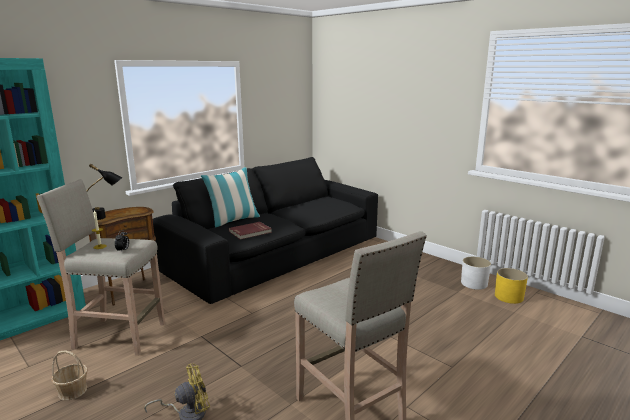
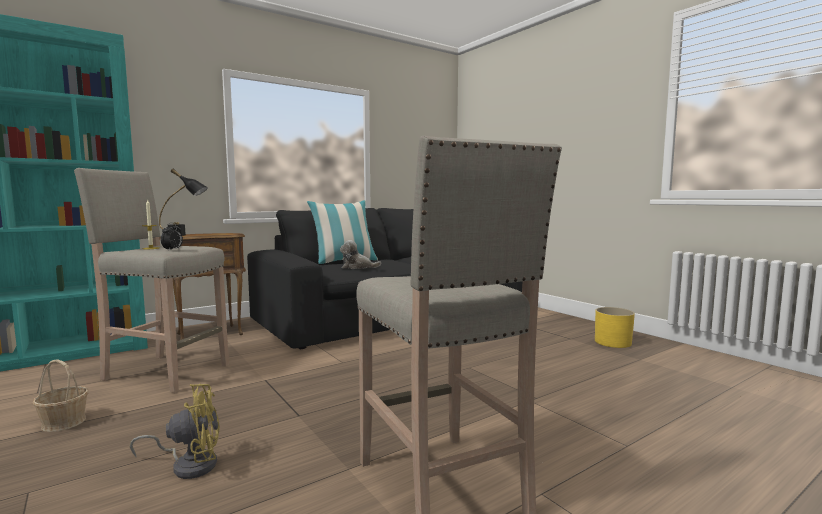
camera: 10 degrees right, 10 degrees down
(250, 232) = (357, 267): red book -> plush toy
(474, 283) = (665, 353): white planter -> none
(509, 297) = (722, 370): yellow planter -> yellow planter (613, 342)

